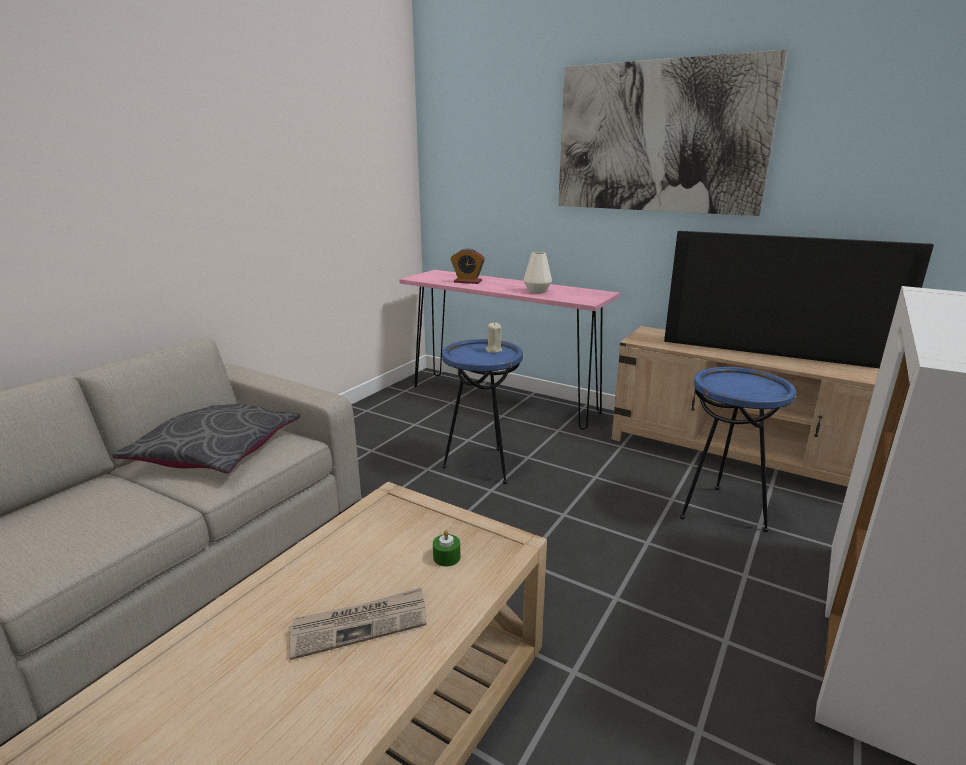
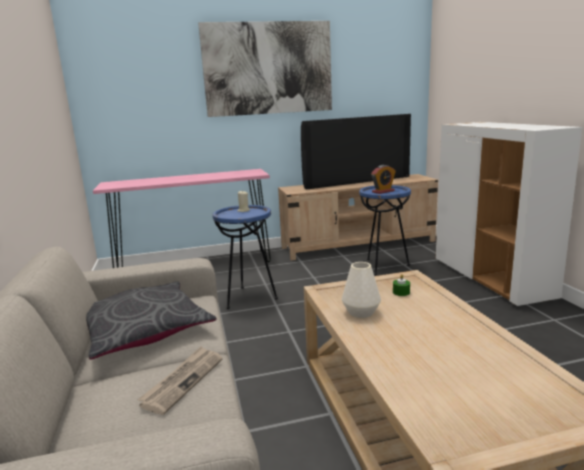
camera: 45 degrees left, 5 degrees down
(360, 625) = (431, 325): newspaper -> newspaper (183, 381)
(467, 282) = (153, 181): alarm clock -> alarm clock (383, 191)
(537, 291) = (215, 176): white vase -> white vase (361, 312)

